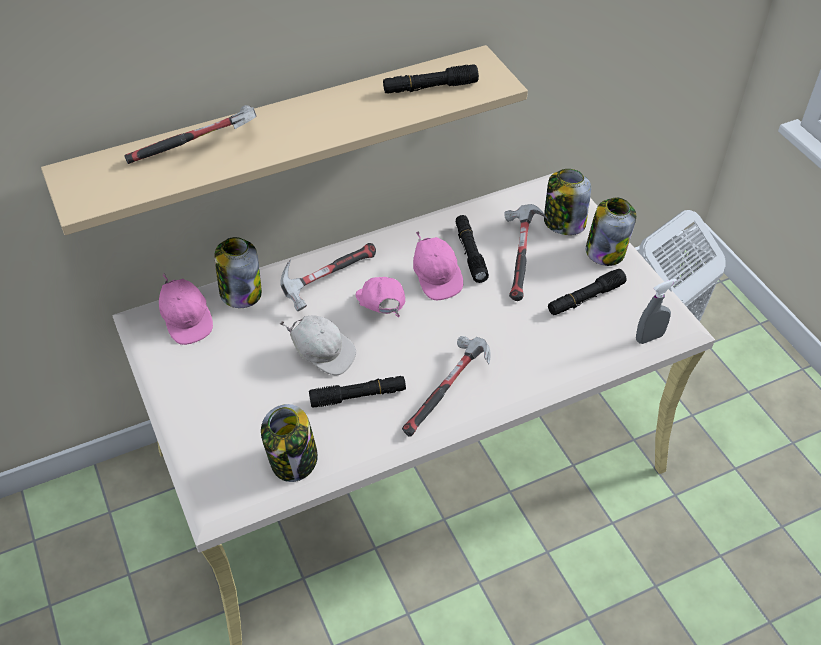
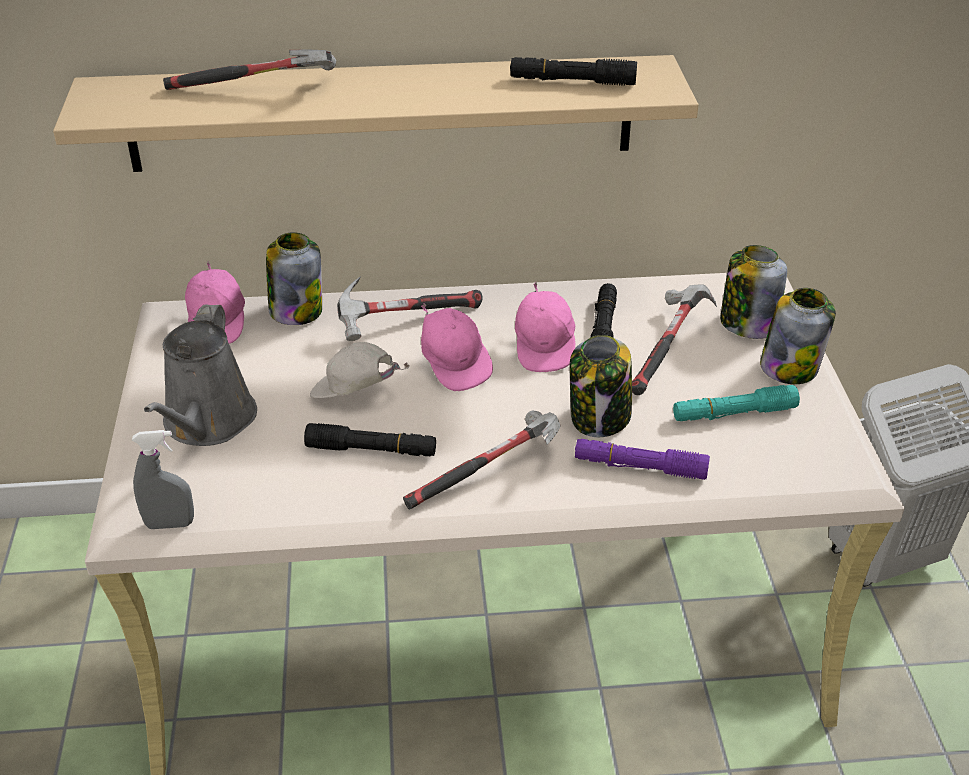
camera: 20 degrees right, 10 degrees down
(227, 408) = (207, 423): none -> grey watering can
(293, 461) = (251, 499): jar -> jar (600, 418)
(322, 354) = (355, 394): white cap -> white cap turned 150 degrees clockwise
(381, 309) = (455, 364): pink cap -> pink cap turned 150 degrees clockwise
(544, 358) = (639, 467): none -> purple flashlight
(585, 298) = (733, 413): black flashlight -> turquoise flashlight
(649, 337) = (803, 479): grey spray bottle -> grey spray bottle (170, 524)

